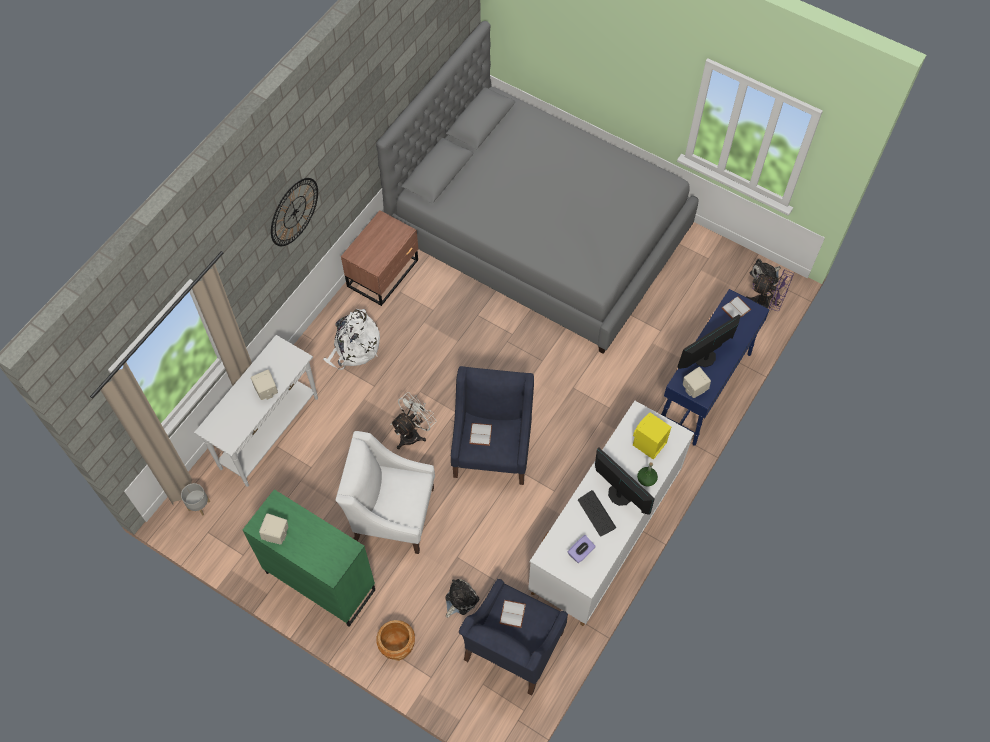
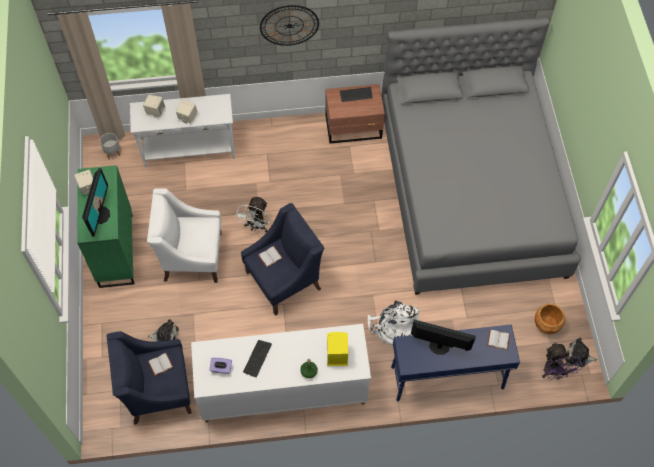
camera: 50 degrees right, 0 degrees up
(354, 348) = (286, 151): white backpack -> white backpack (394, 327)
(373, 237) = (356, 95): none -> keyboard
(392, 514) = (192, 256): white armchair -> white armchair turned 60 degrees counterclockwise
(397, 645) = (108, 323): brown planter -> brown planter (546, 325)
(413, 433) = (256, 227): white fan -> white fan turned 105 degrees clockwise
(619, 494) = (283, 363): monitor -> monitor (100, 215)
(694, 389) = (407, 356): beige speaker -> beige speaker (155, 111)

